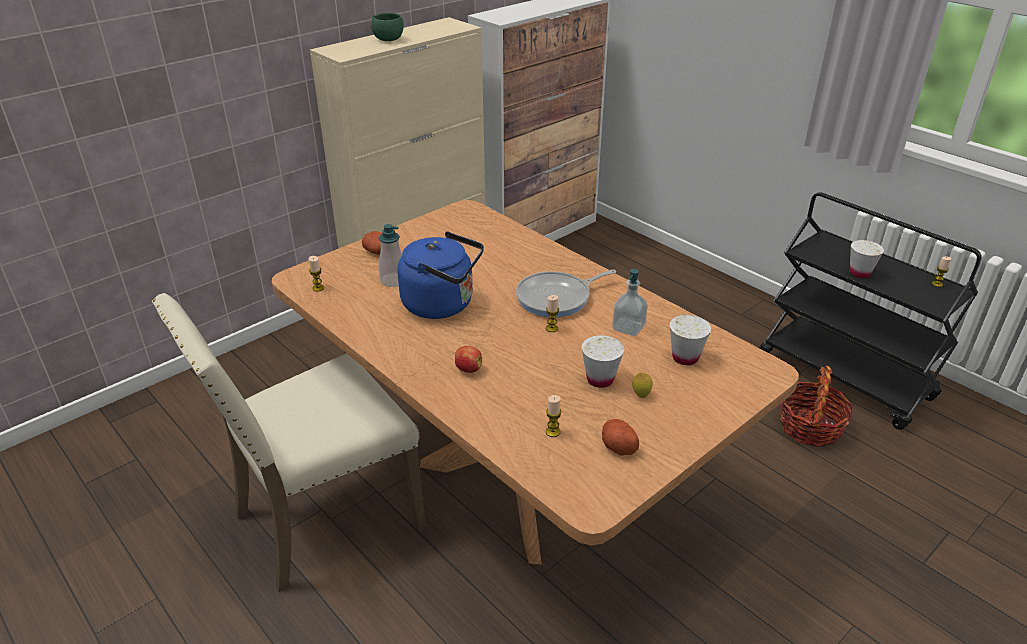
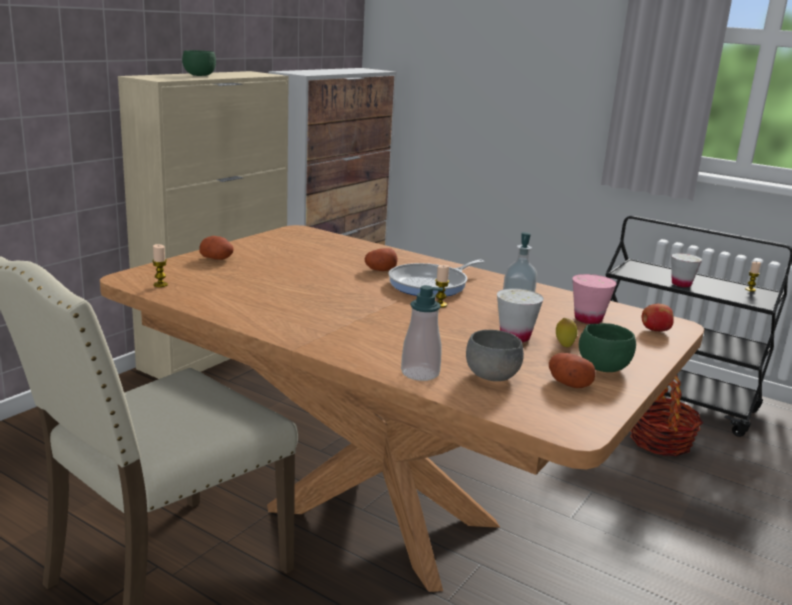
camera: 15 degrees left, 15 degrees down
(393, 280) = (246, 277): soap dispenser -> soap dispenser (420, 373)
(442, 304) = (311, 292): blue kettle -> none
(468, 369) = (368, 336): apple -> apple (654, 330)
(518, 273) = (380, 270): none -> potato
(553, 432) = (492, 376): candle -> grey bowl
(662, 428) = (603, 367): none -> green bowl
(685, 358) = (588, 319): white cup -> pink cup

